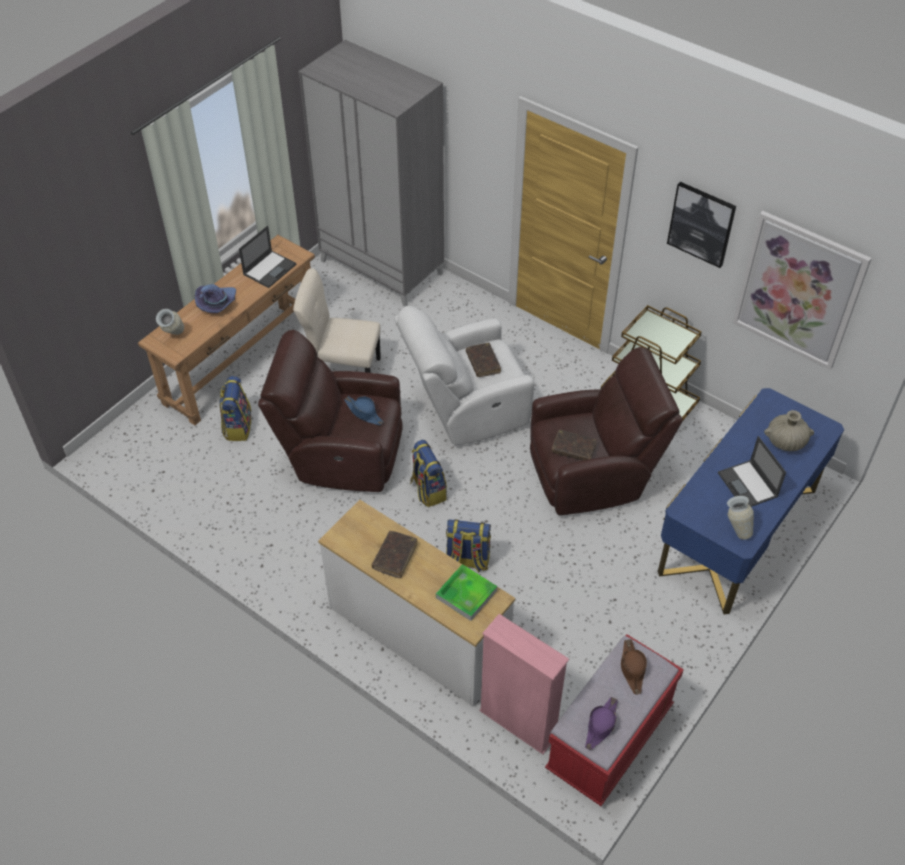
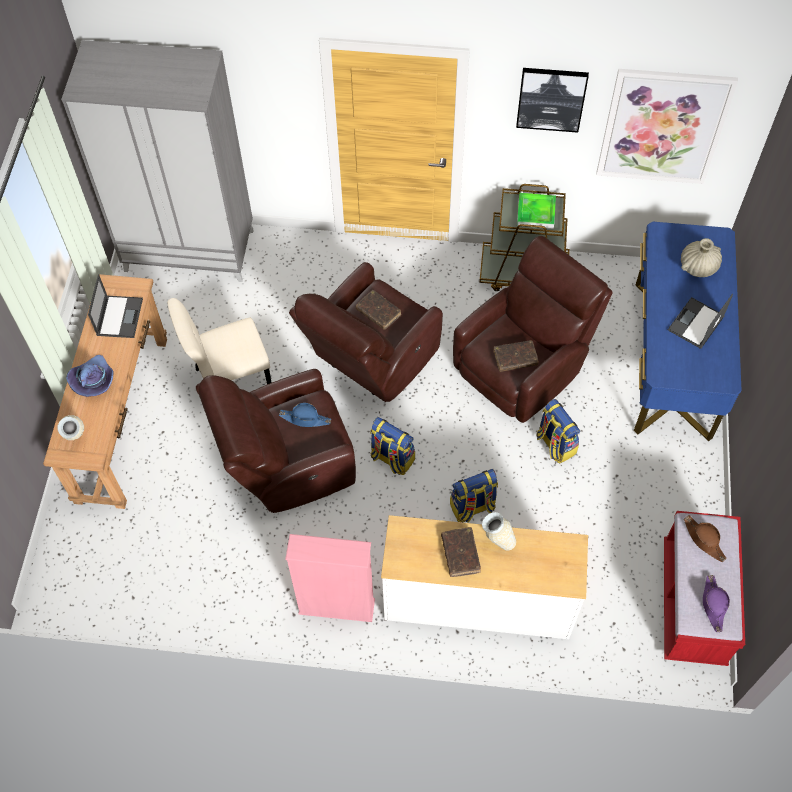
camera: 30 degrees left, 10 degrees up
(237, 426) = (168, 488): backpack -> backpack (555, 444)
(465, 409) = (370, 360): white armchair -> brown armchair
(466, 594) = (546, 555): tray -> tray (536, 212)
(518, 723) = (613, 632): pink bookcase -> pink bookcase (336, 607)
(736, 529) = (712, 370): vase -> vase (497, 540)
(748, 485) = (695, 324): laptop -> laptop turned 90 degrees clockwise

